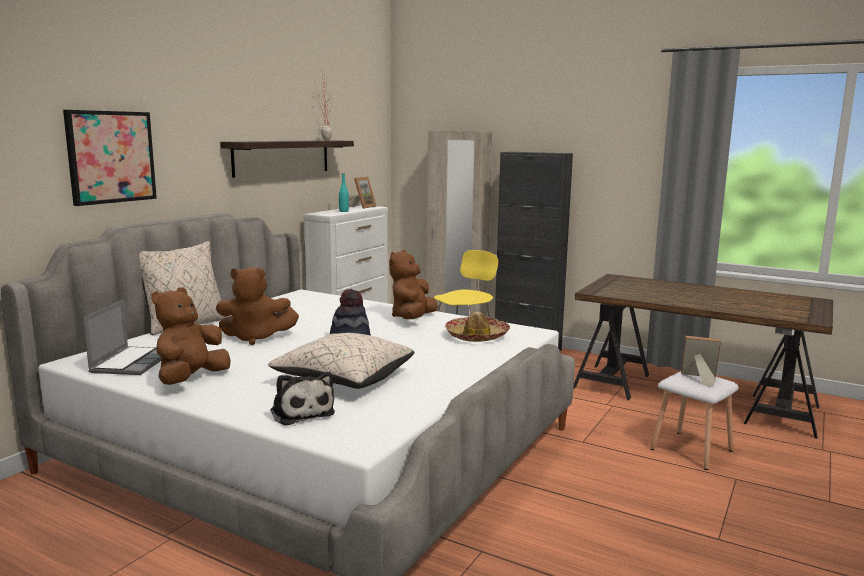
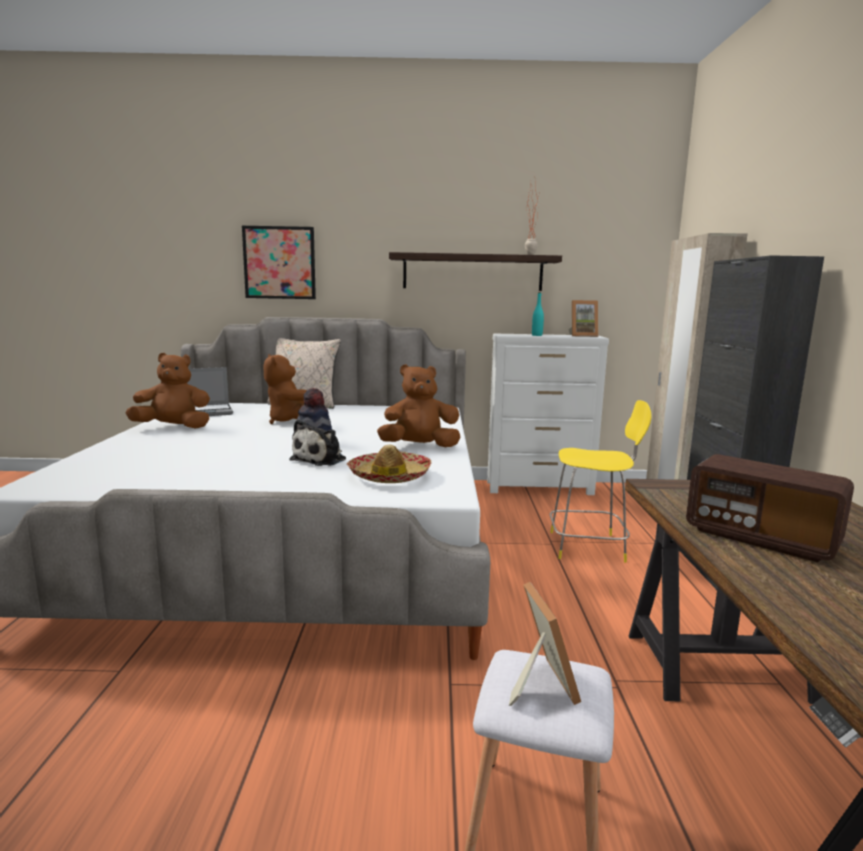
camera: 60 degrees right, 0 degrees up
(301, 412) = (106, 461): plush toy -> plush toy (321, 459)
(344, 379) = (198, 457): beige pillow -> none
(669, 296) = (760, 538): none -> radio

